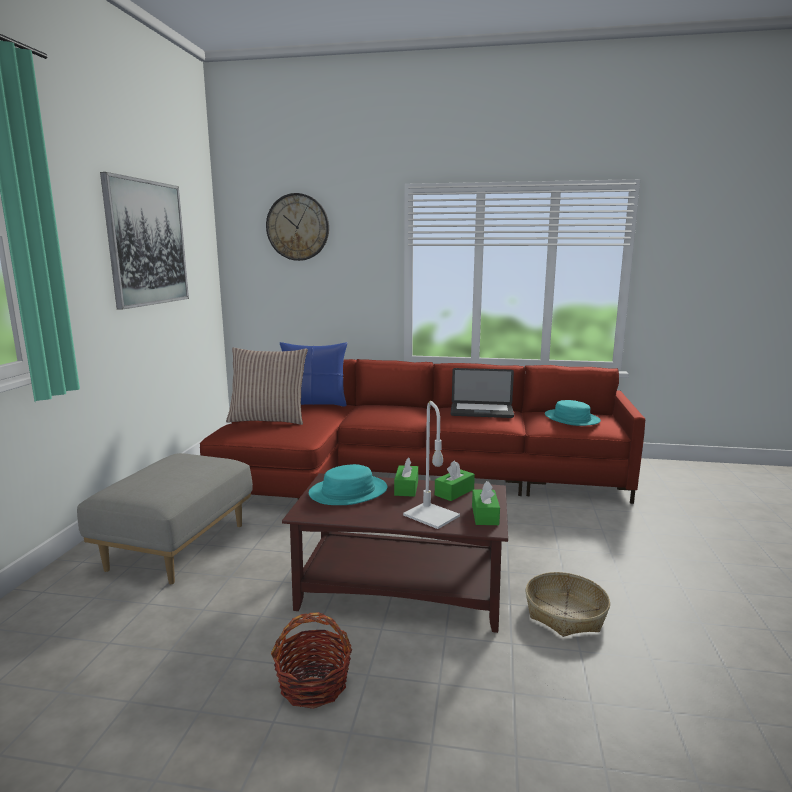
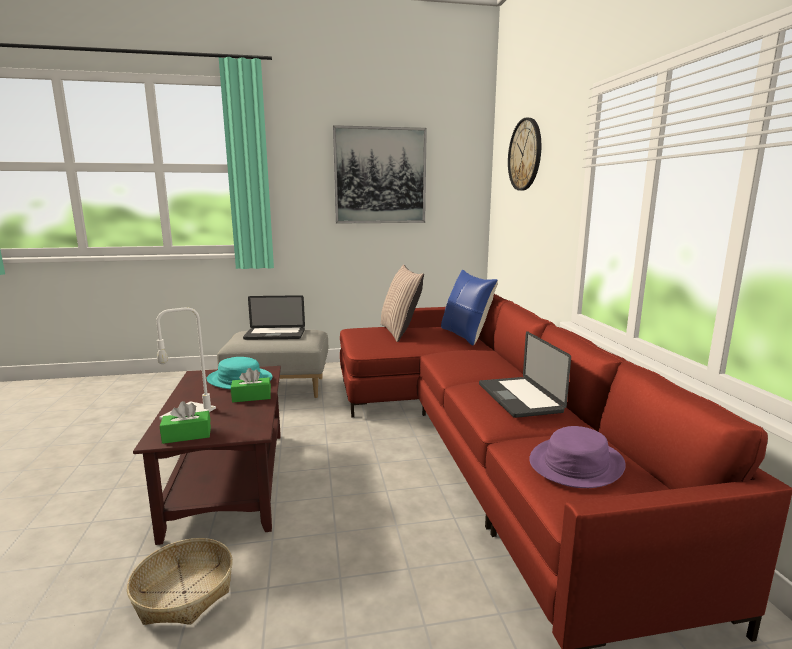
camera: 70 degrees right, 0 degrees up
(168, 473) = (275, 335): none -> laptop
(313, 684) = (109, 470): basket -> none
(454, 492) = (244, 416): green tissue box -> none
(571, 419) = (576, 463): turquoise hat -> purple hat

